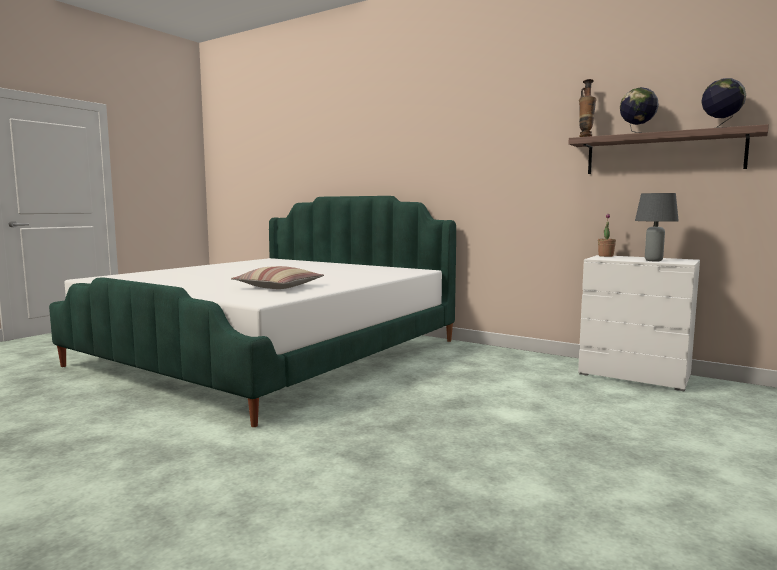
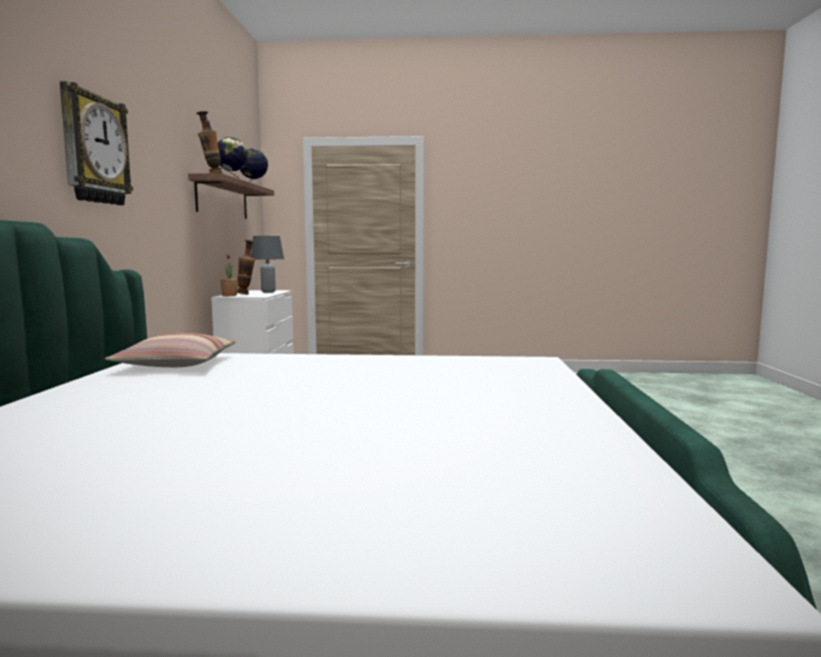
camera: 120 degrees left, 0 degrees up
(278, 287) = (439, 373): pillow -> pillow (176, 364)
(453, 150) = (94, 149): none -> wall clock
(624, 258) = (246, 294): none -> vase

